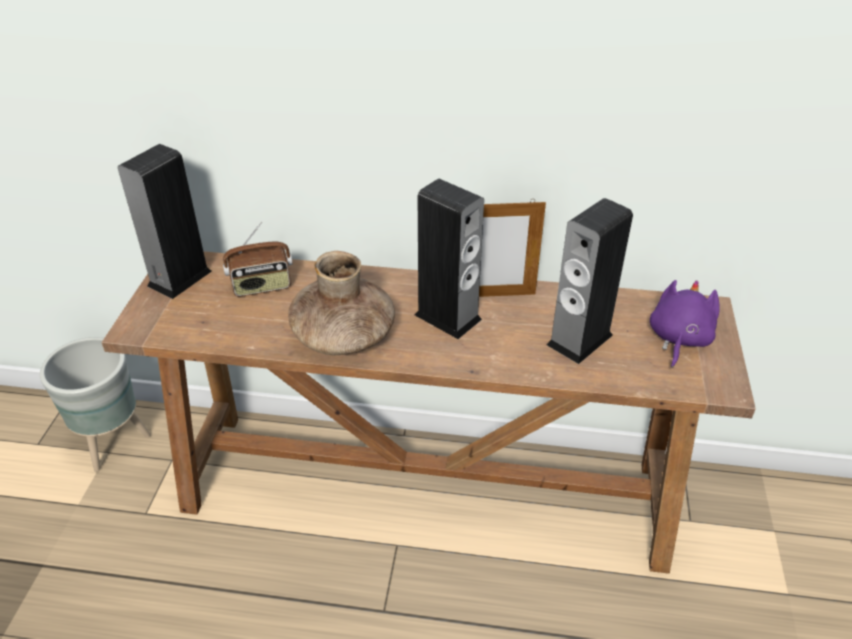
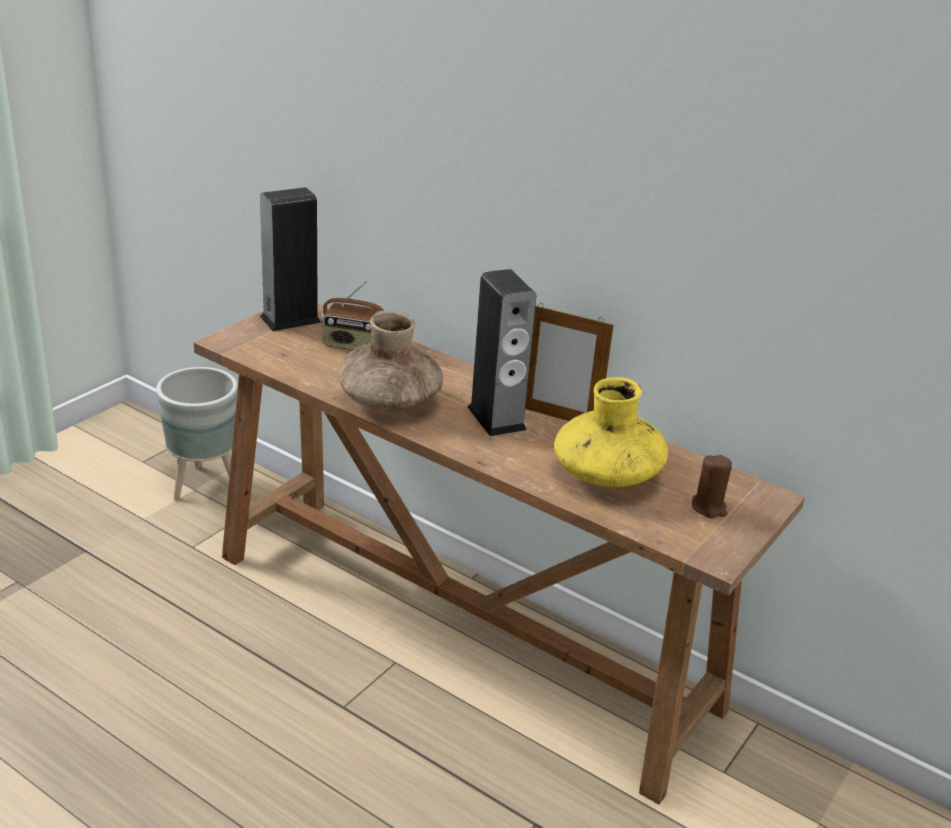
camera: 25 degrees right, 10 degrees down
(579, 340) = (606, 475): speaker -> yellow vase
(678, 339) = (709, 507): purple plush toy -> brown candle

